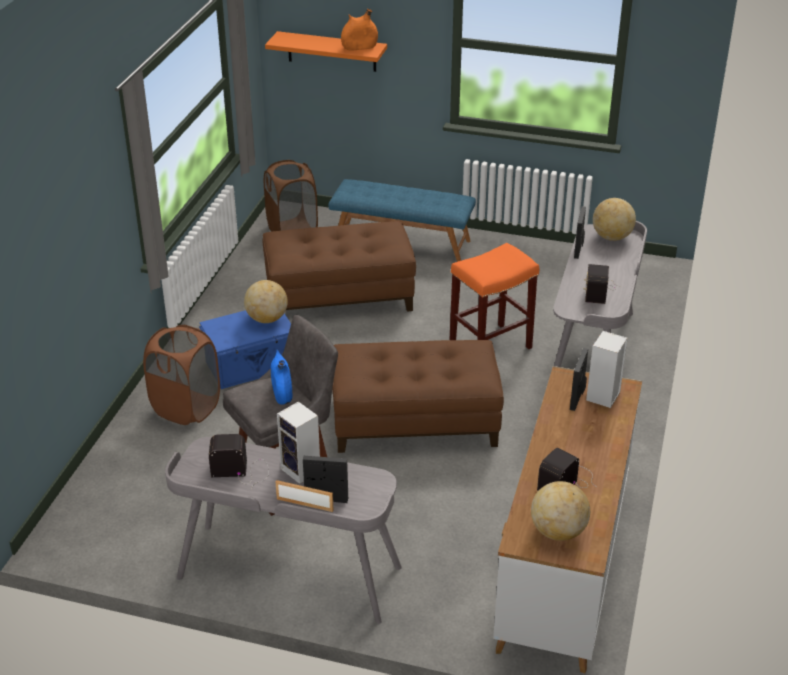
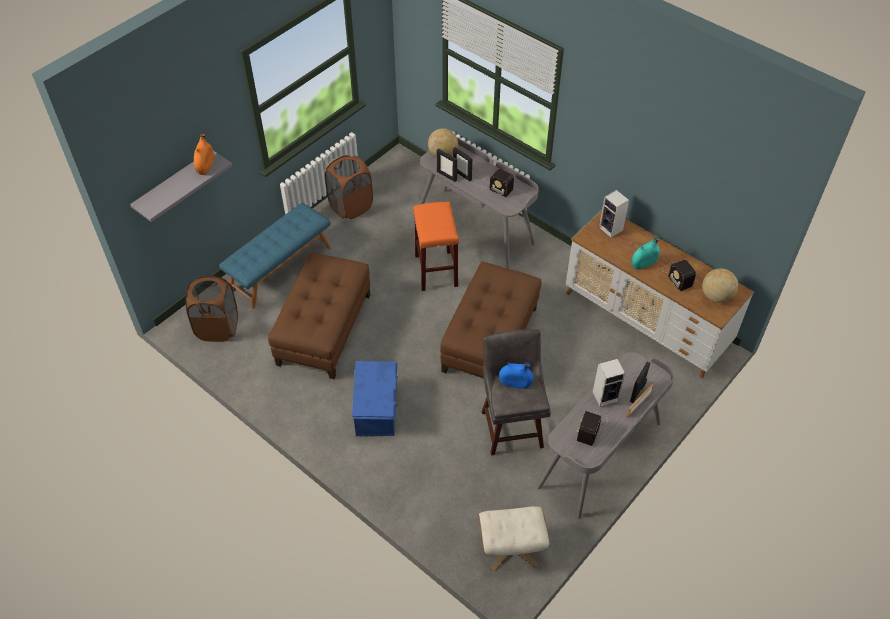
camera: 65 degrees left, 15 degrees up
(107, 527) = (511, 547): none -> beige ottoman
(186, 408) = (404, 463): brown laundry basket -> brown laundry basket (351, 206)
(267, 319) = (373, 373): globe -> none
(332, 51) = (174, 185): orange shelf -> grey shelf
(563, 442) = (643, 263): none -> turquoise vase
(577, 398) = (607, 240): picture frame -> picture frame (462, 174)

